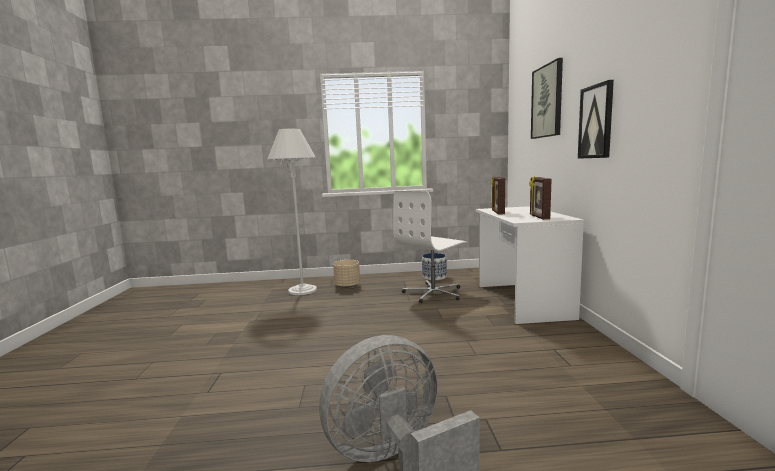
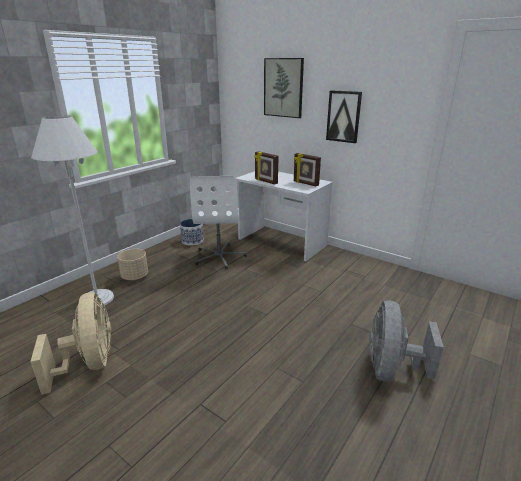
camera: 50 degrees left, 15 degrees up
(230, 320) = (89, 363): none -> beige fan

